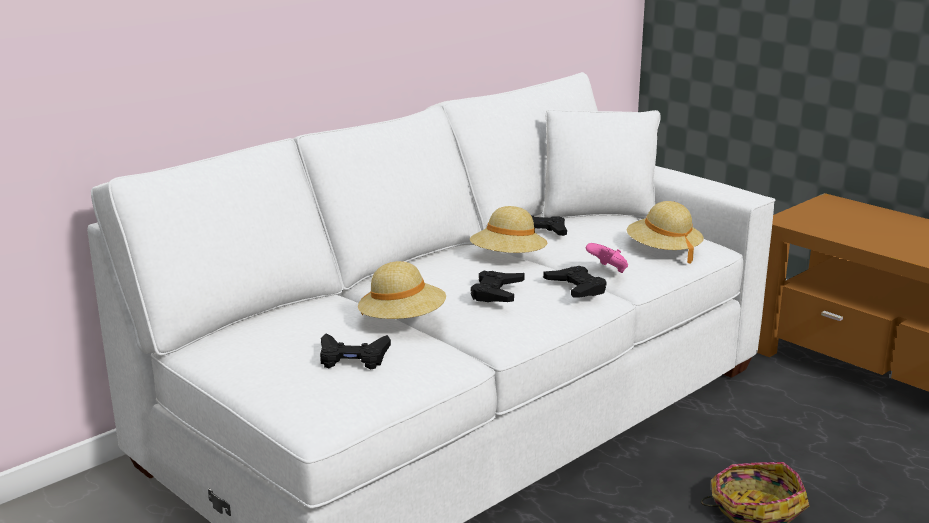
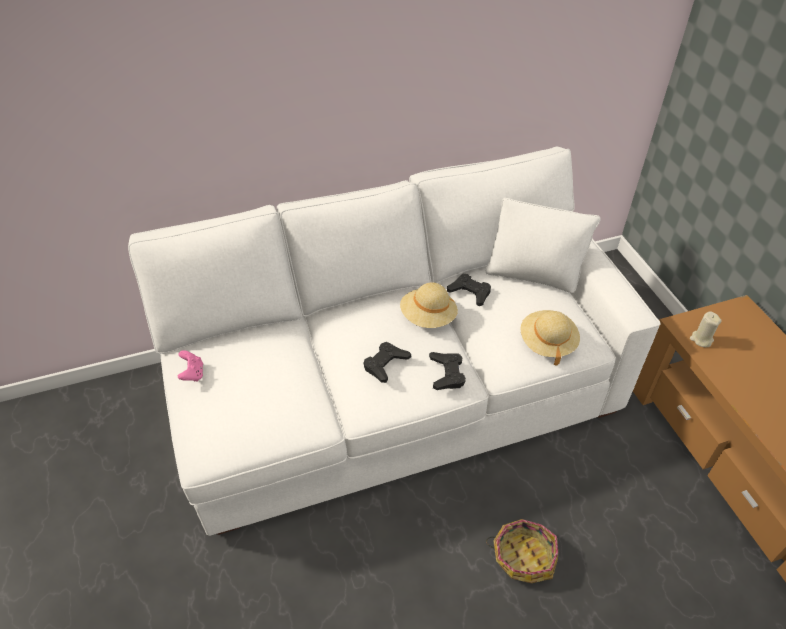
camera: 25 degrees right, 25 degrees up
(353, 358) = (252, 406): black game controller -> none
(402, 321) = (309, 373): beige hat -> none
(608, 270) = (486, 357): pink game controller -> pink game controller (192, 374)
(814, 225) = (701, 339): none -> beige candle

